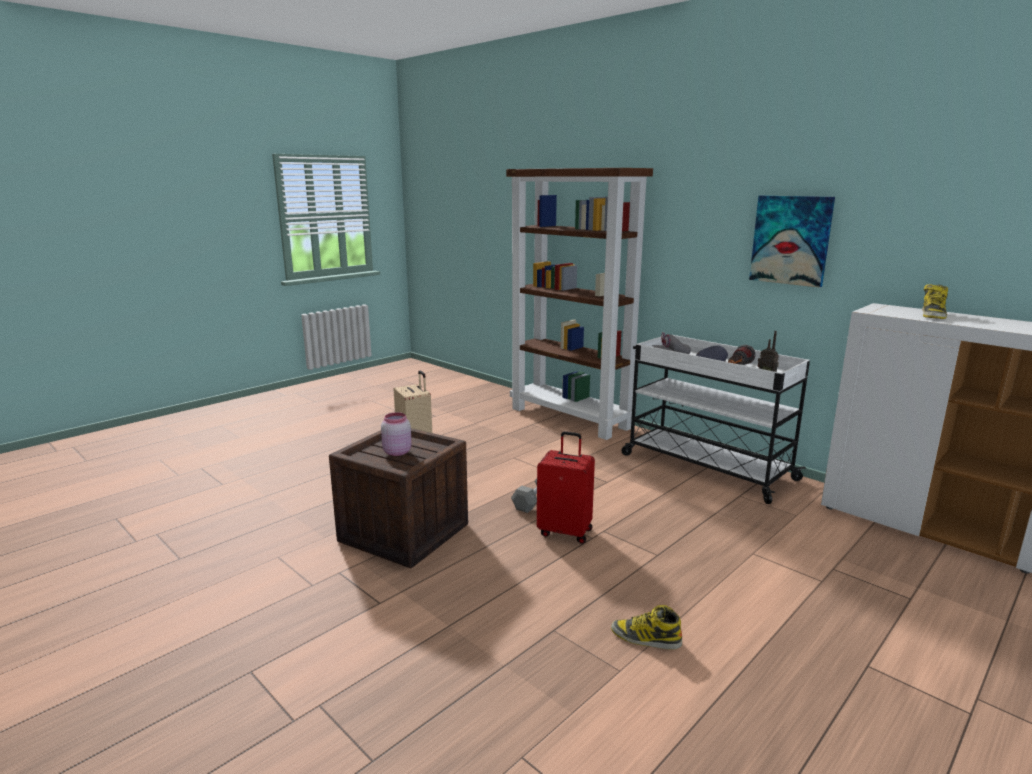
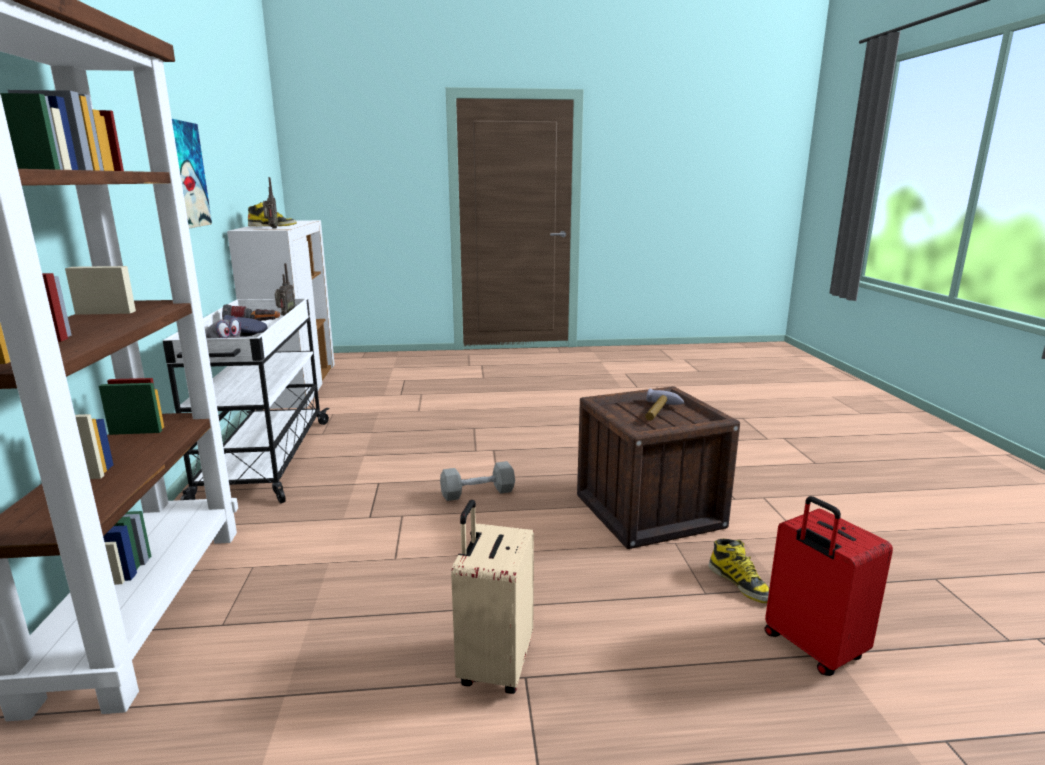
camera: 140 degrees left, 0 degrees up
(396, 452) = (659, 412): pink jar -> hammer
(565, 531) = (504, 460): red suitcase -> red suitcase (811, 648)
(645, 638) = (559, 407): boot -> boot (740, 583)
(888, 311) = (272, 228): none -> radio

